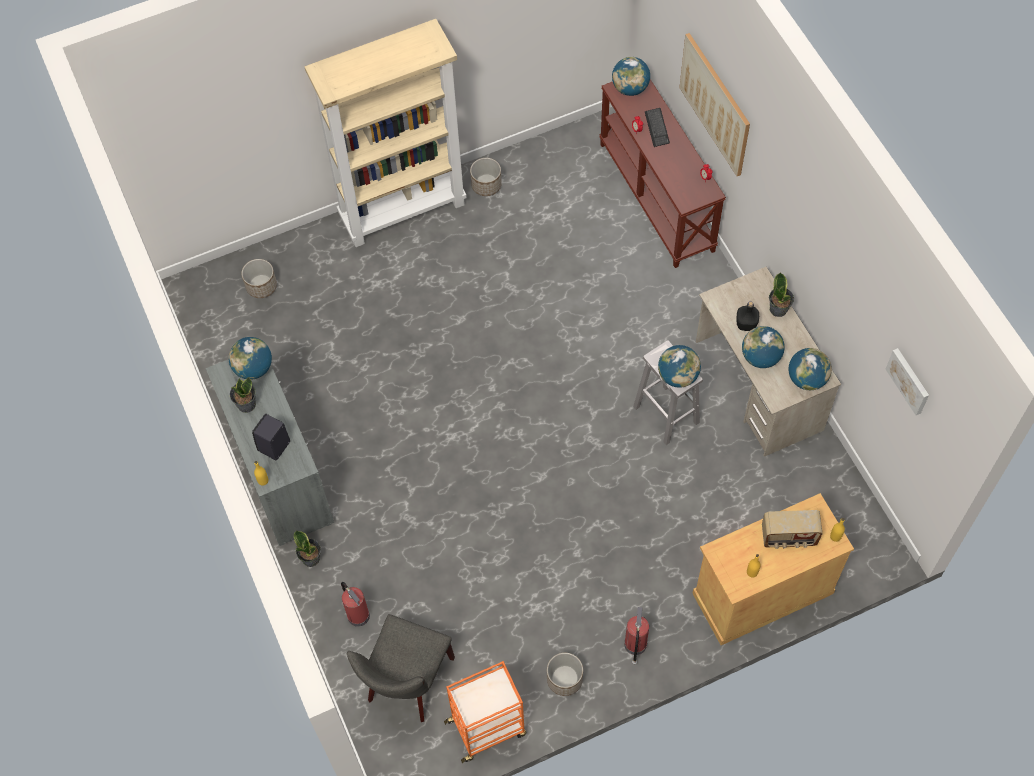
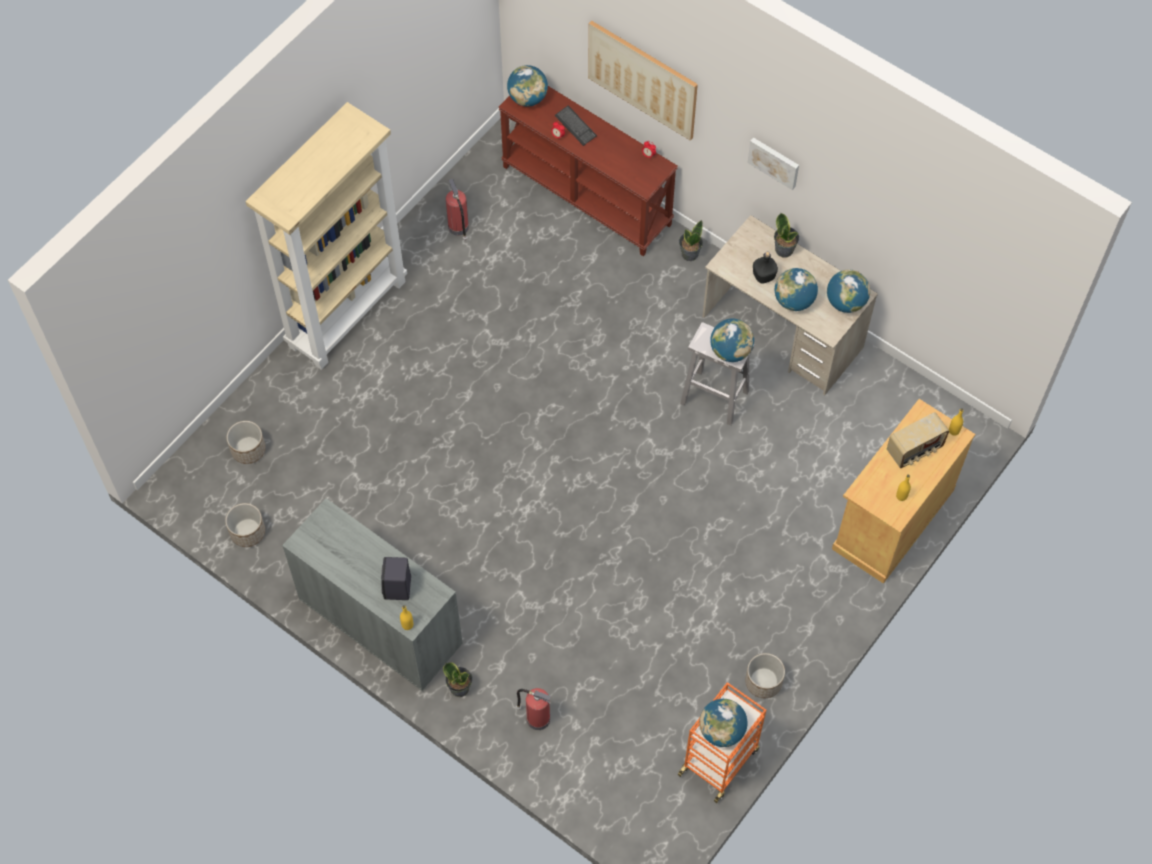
camera: 30 degrees left, 0 degrees up
(246, 404) = (345, 561): potted plant -> potted plant (689, 254)
(253, 368) = (331, 523): globe -> globe (722, 731)
(407, 684) = (622, 758): grey chair -> none
(486, 185) = (415, 253): planter -> planter (247, 532)
(635, 645) = (808, 620): fire extinguisher -> fire extinguisher (458, 227)
(909, 380) = (964, 258): picture -> picture (774, 162)

